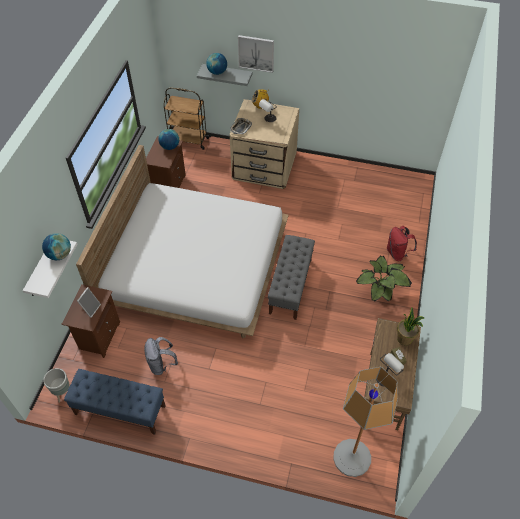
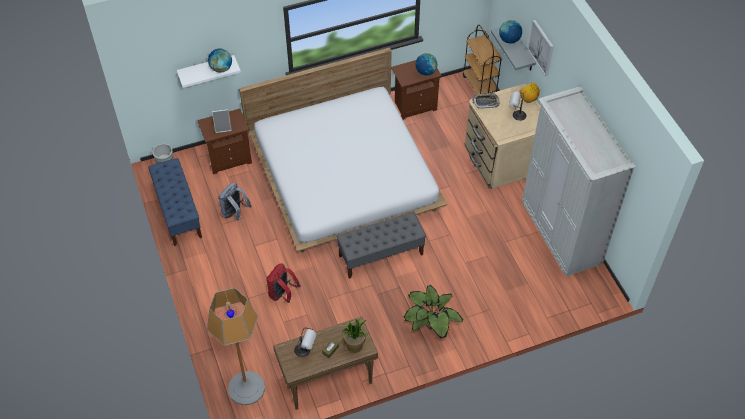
camera: 55 degrees right, 0 degrees up
(354, 174) = (561, 233): none -> white wardrobe
(397, 253) = (490, 318): red backpack -> red backpack (282, 294)

